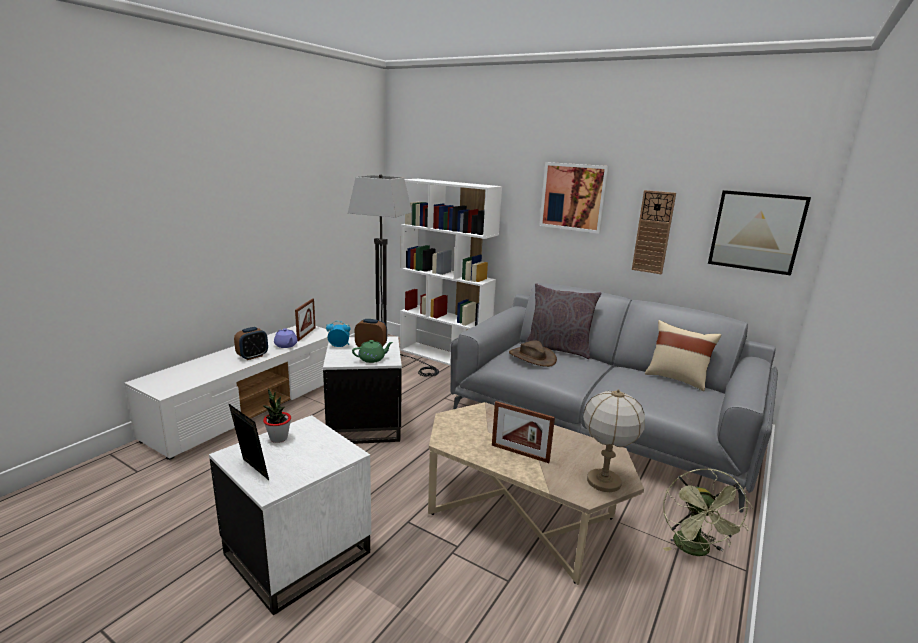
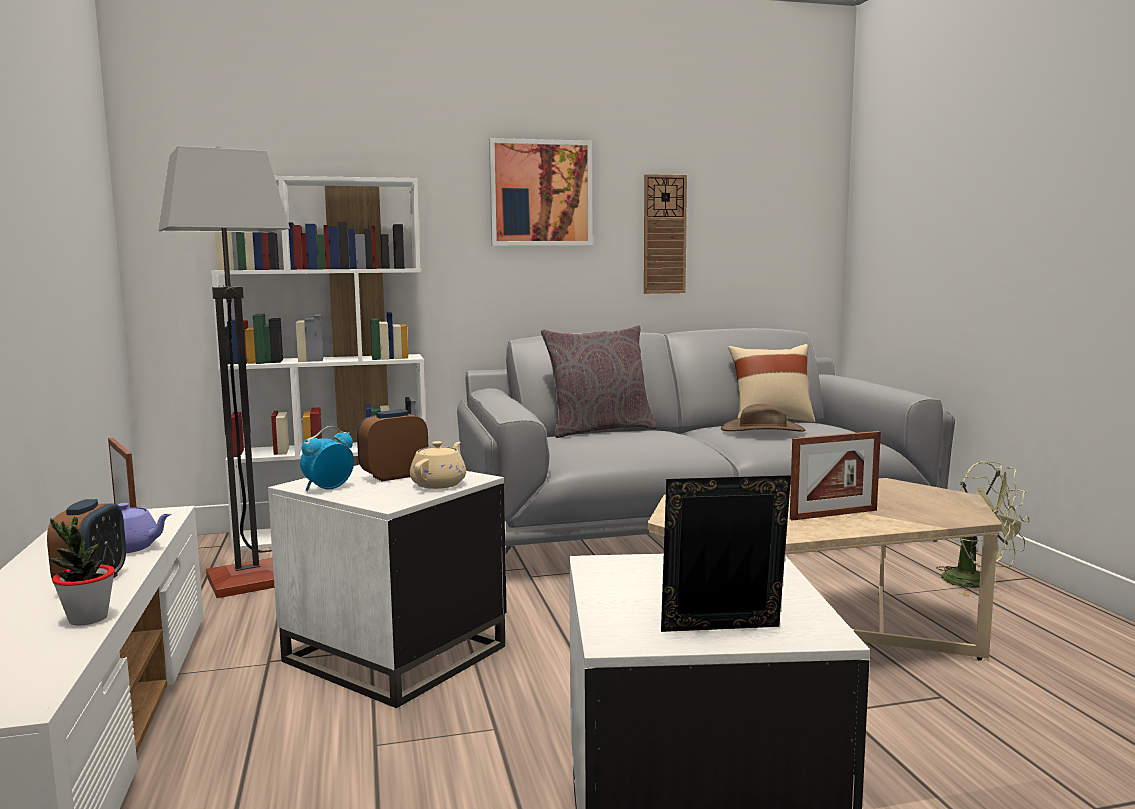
camera: 45 degrees left, 10 degrees down
(278, 438) = (621, 591): potted plant -> potted plant (88, 619)
(372, 359) = (439, 484): green teapot -> beige teapot
(532, 357) = (601, 441): brown hat -> brown hat (762, 430)
(603, 481) = (948, 503): table lamp -> none
(756, 232) = (783, 218): picture -> none

